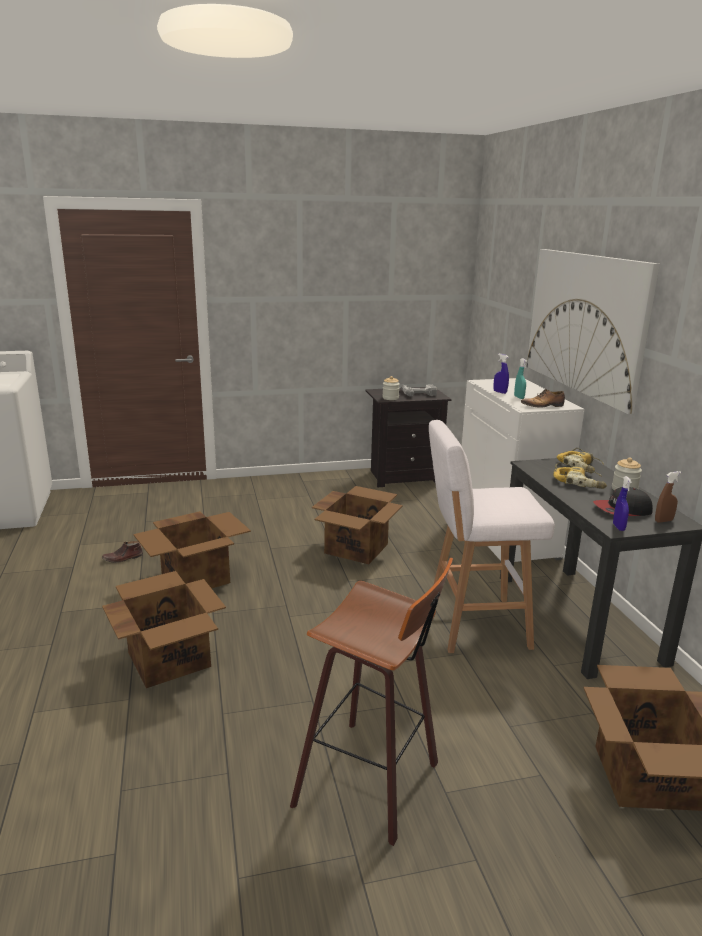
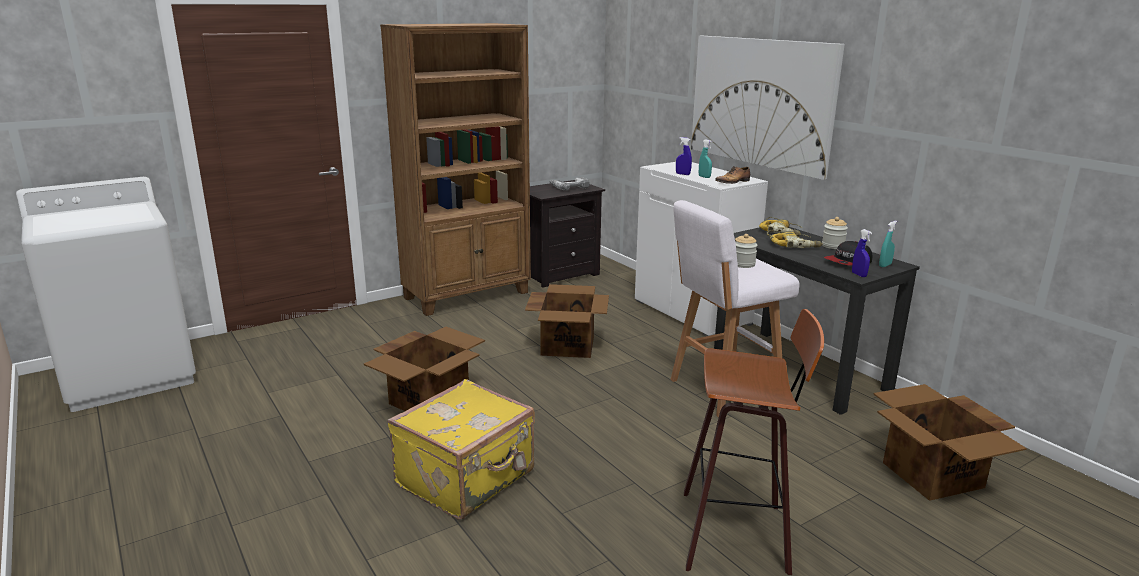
camera: 20 degrees left, 0 degrees up
(123, 558) = (332, 397): brown shoe -> none
(169, 659) = (467, 479): cardboard box -> yellow suitcase
(305, 485) = (468, 295): none -> brown bookcase
(390, 398) = (548, 194): jar -> jar (743, 264)
(663, 521) = (885, 265): brown spray bottle -> turquoise spray bottle

